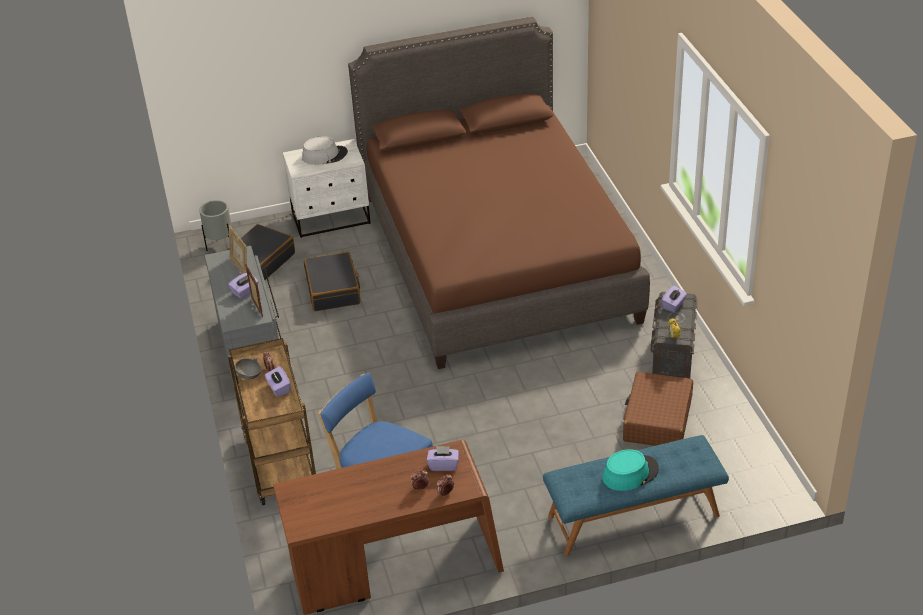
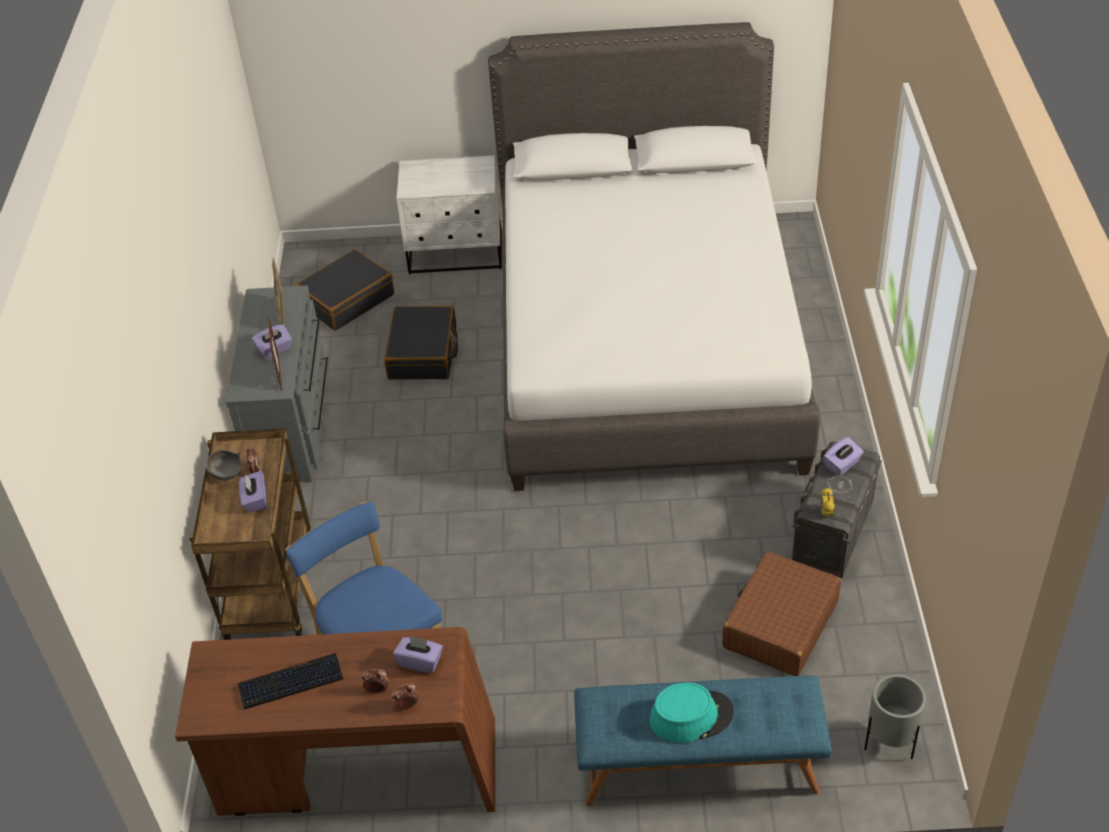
camera: 15 degrees right, 5 degrees up
(221, 246) = (309, 269): grey planter -> grey planter (890, 743)
(325, 155) = (449, 173): grey hat -> none
(356, 495) = (290, 682): none -> keyboard
(496, 256) = (645, 342): brown bed -> white bed

